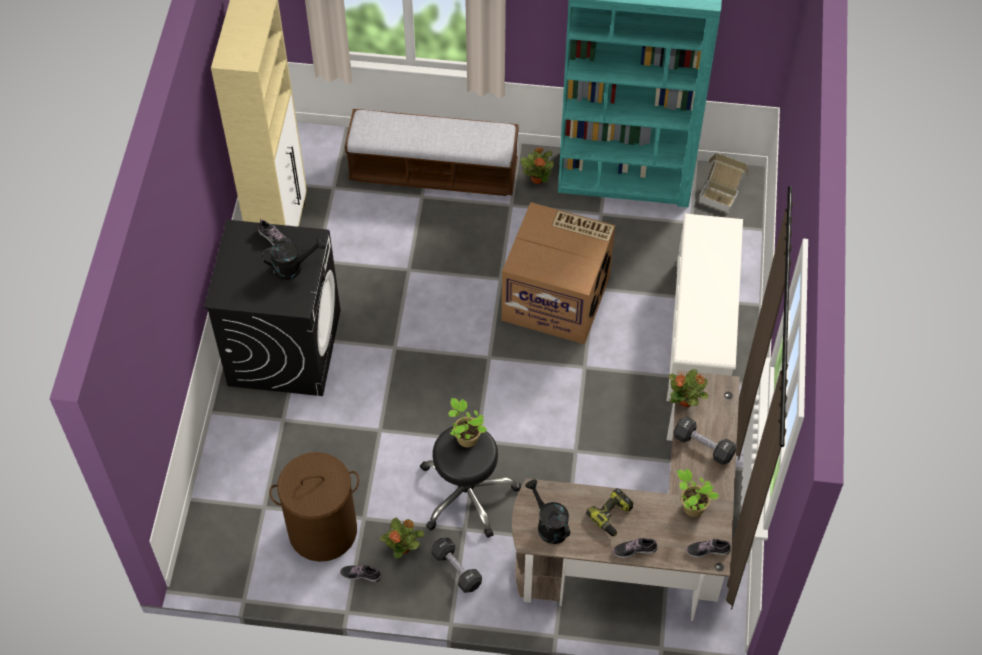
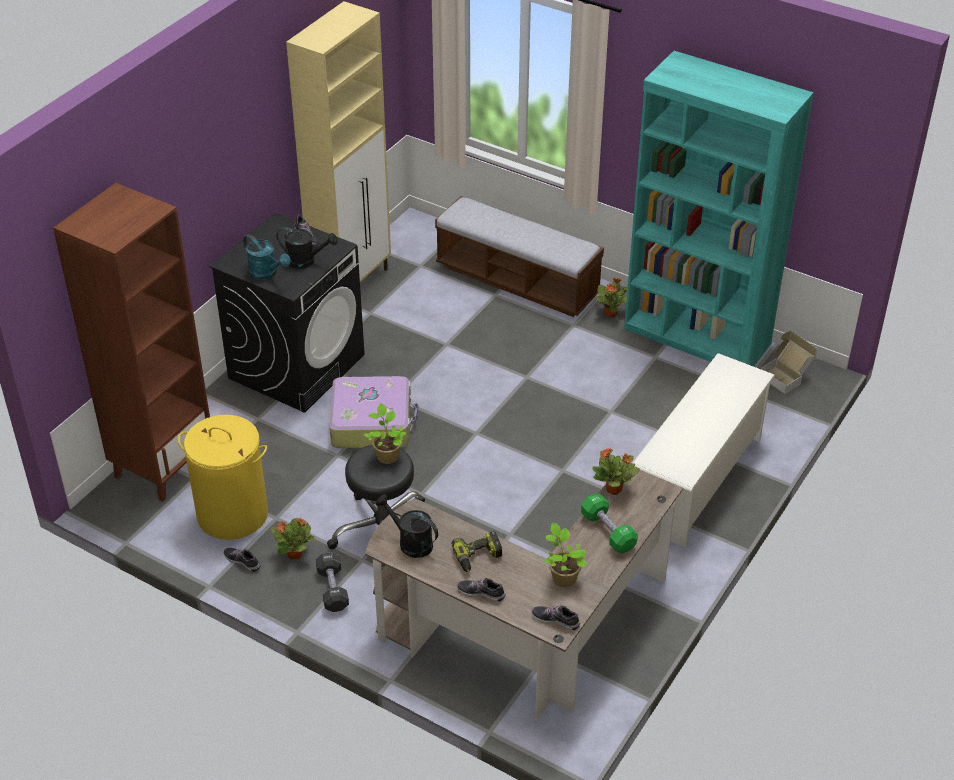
camera: 25 degrees right, 15 degrees down
(226, 505) = (163, 465): none -> brown bookcase
(265, 296) = (267, 273): none -> turquoise watering can
(323, 530) = (233, 514): brown laundry basket -> yellow laundry basket
(390, 382) = (372, 422): none -> suitcase
(548, 525) = (410, 542): black watering can -> black watering can turned 45 degrees counterclockwise
(558, 297) = (572, 407): cardboard box -> none
(703, 446) = (608, 531): black dumbbell -> green dumbbell

